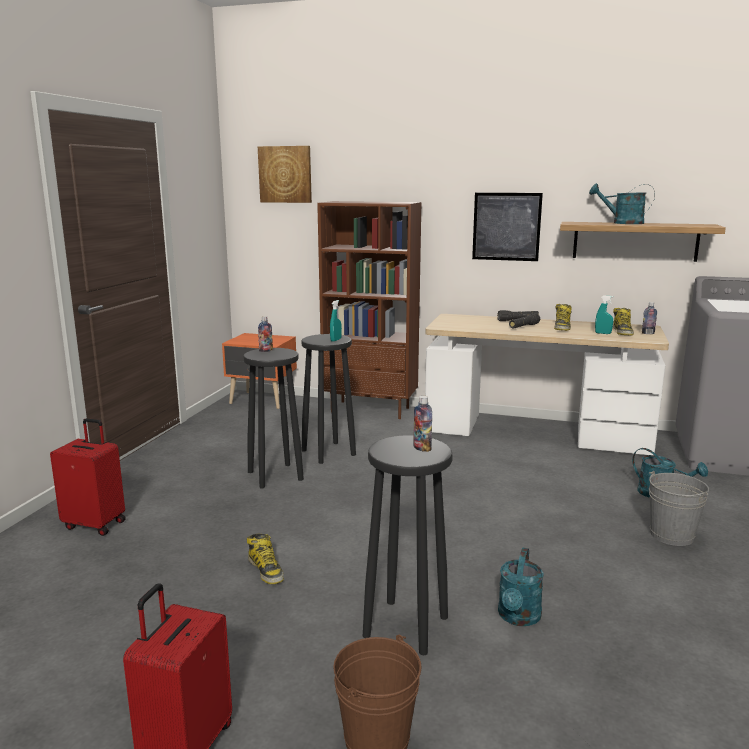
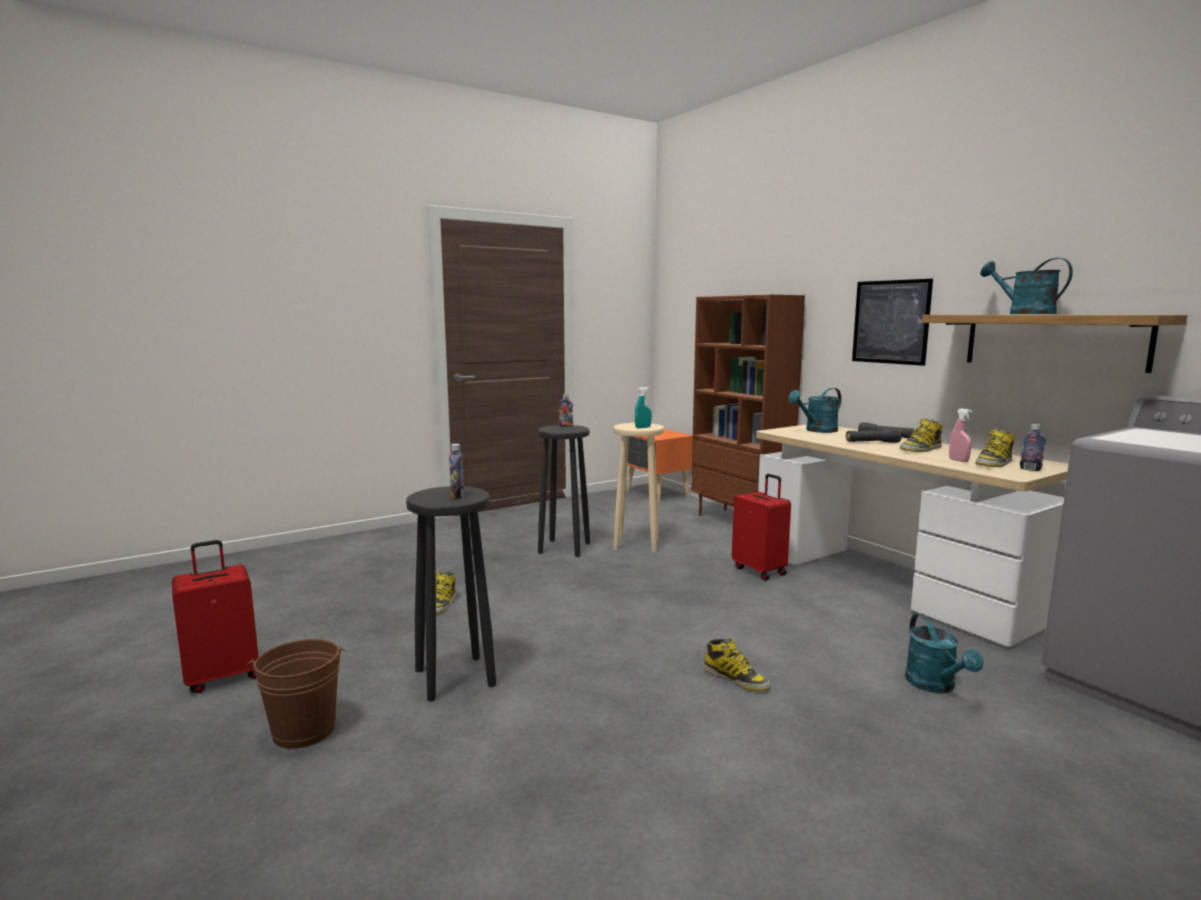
camera: 40 degrees right, 5 degrees down
(96, 524) = (404, 543): red suitcase -> red suitcase (760, 571)
(285, 174) = (697, 272): picture -> none
(328, 452) = (636, 543): black stool -> beige stool
(518, 618) = (546, 714): turquoise watering can -> turquoise watering can (817, 430)
(573, 535) = (736, 679): none -> boot
(603, 333) = (958, 460): turquoise spray bottle -> pink spray bottle
(671, 535) = (859, 725): grey bucket -> none

